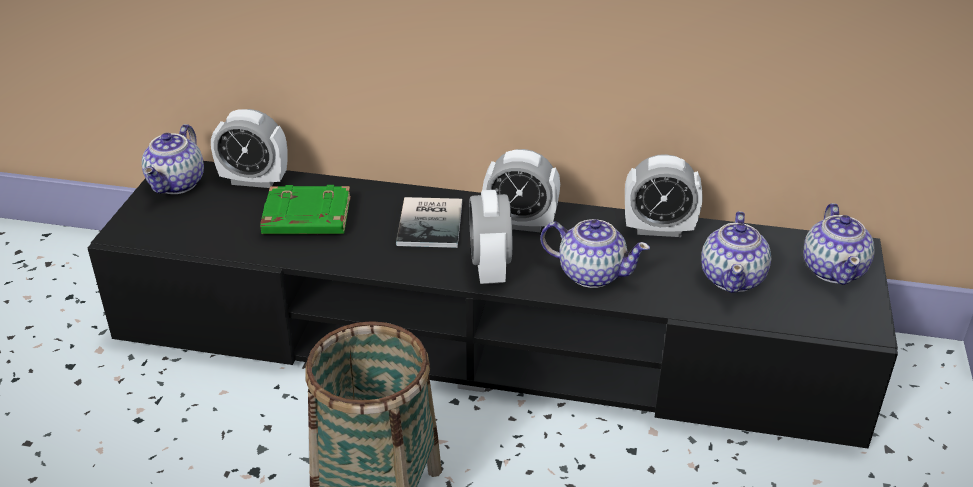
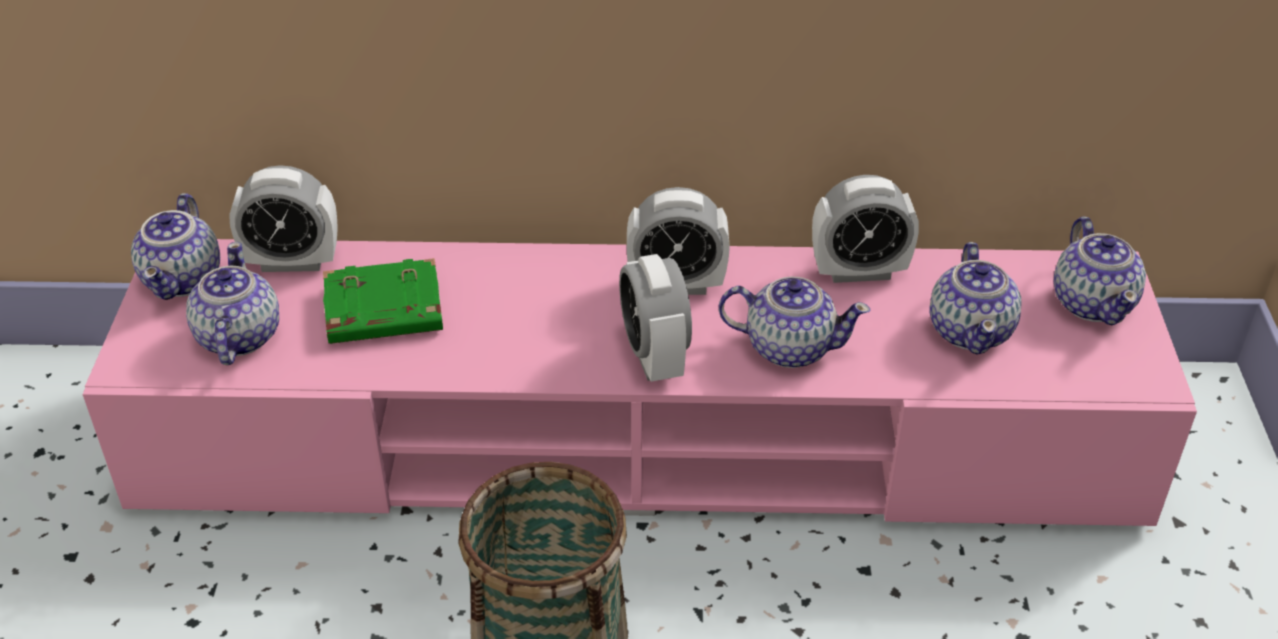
camera: 10 degrees left, 5 degrees up
(201, 224) = (237, 338): none -> teapot
(433, 222) = (559, 297): book -> none
(487, 340) = (641, 440): black tv stand -> pink tv stand

